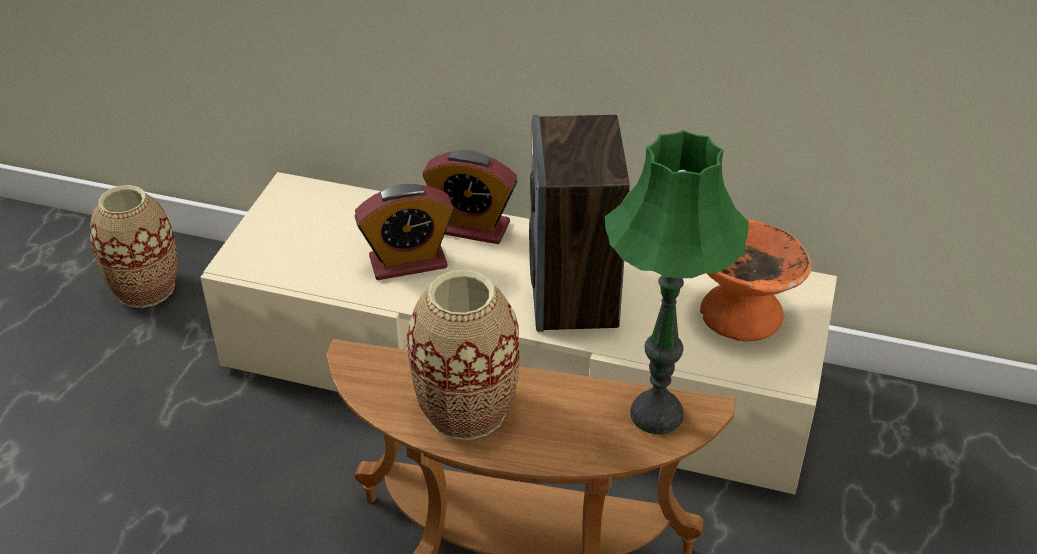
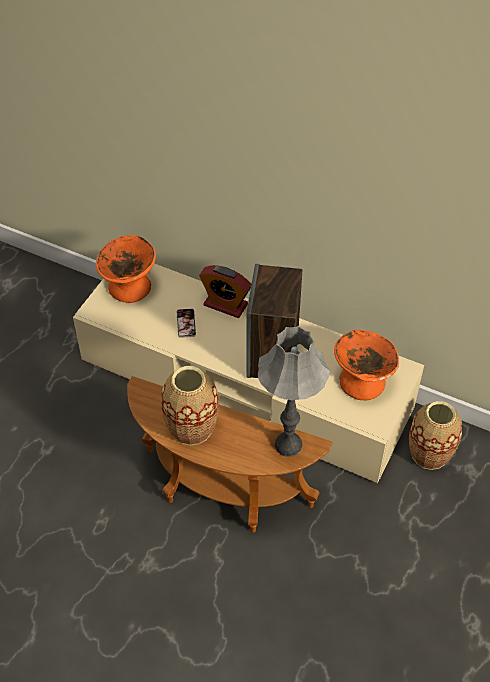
camera: 10 degrees right, 10 degrees up
(145, 288) = (47, 303): vase -> vase (429, 454)
(297, 220) = (130, 287): none -> orange bowl
(408, 262) = (186, 323): alarm clock -> phone
(657, 414) = (288, 445): green table lamp -> grey table lamp

